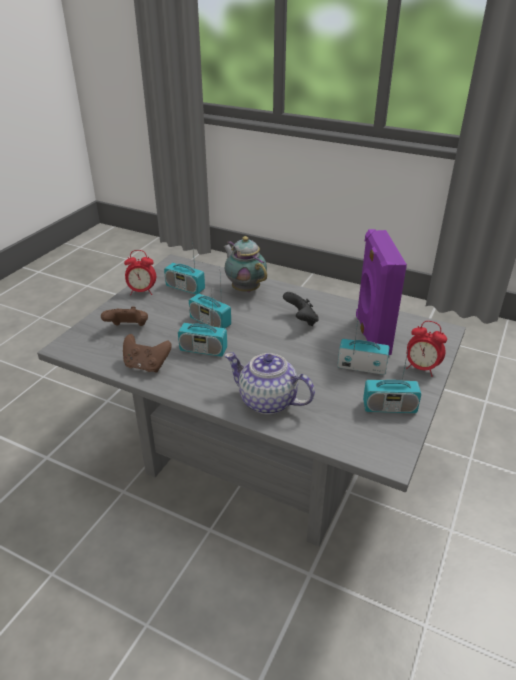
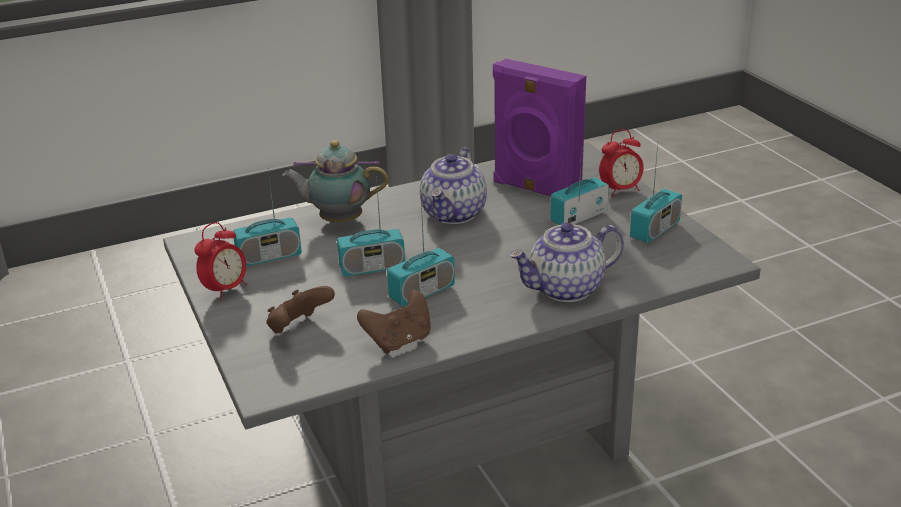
camera: 50 degrees left, 5 degrees down
(301, 320) = (454, 214): black game controller -> teapot

